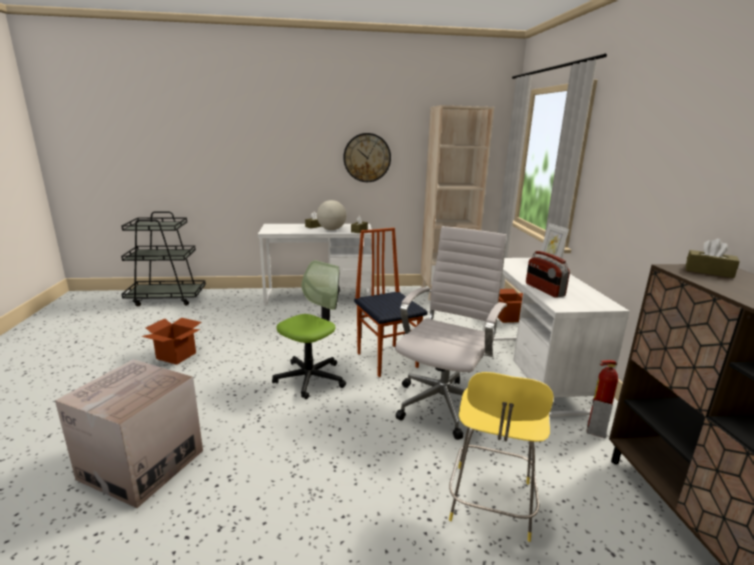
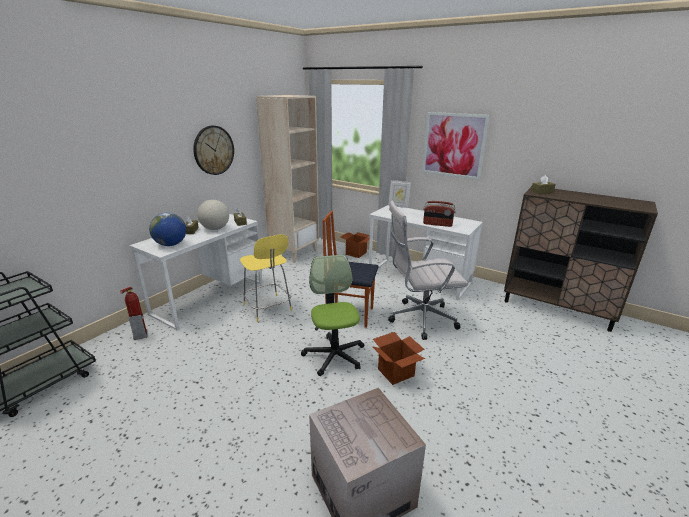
camera: 50 degrees left, 5 degrees up
(176, 356) = (197, 418): cardboard box -> cardboard box (396, 372)
(282, 229) = (171, 244): none -> globe
(444, 403) = (419, 319): white office chair -> white office chair turned 75 degrees counterclockwise
(490, 504) = (511, 349): yellow stool -> yellow stool (268, 308)
(595, 430) = (481, 292): fire extinguisher -> fire extinguisher (140, 335)
(633, 178) = (453, 145): none -> picture

